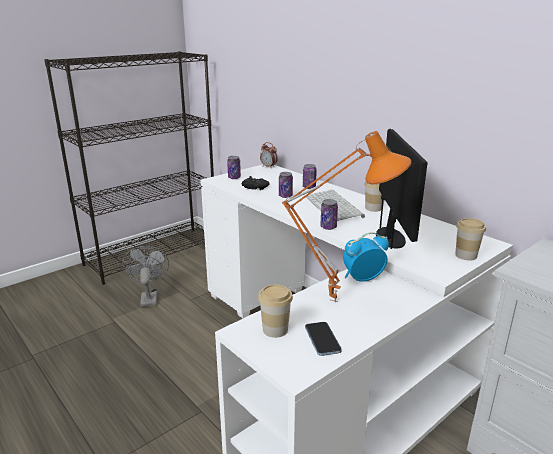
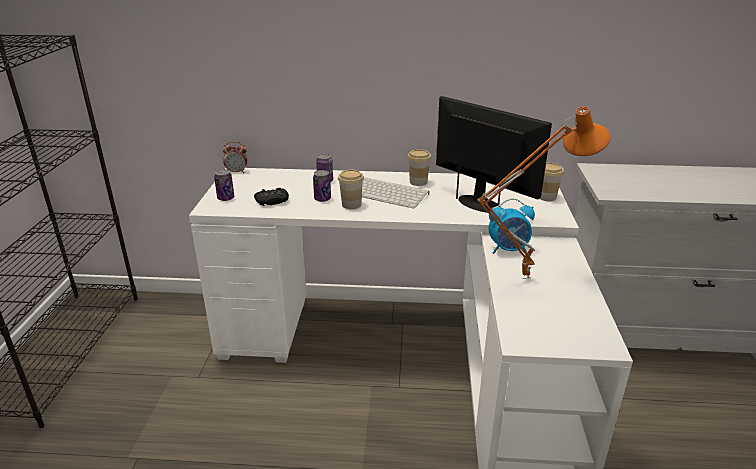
camera: 45 degrees left, 5 degrees up
(149, 297) = (140, 404): grey fan -> none
(275, 329) = (536, 324): cup -> cup (351, 205)
(322, 339) = (574, 312): phone -> none
(328, 227) = (420, 215): can -> none
(362, 278) = (508, 249): alarm clock -> alarm clock turned 120 degrees counterclockwise

